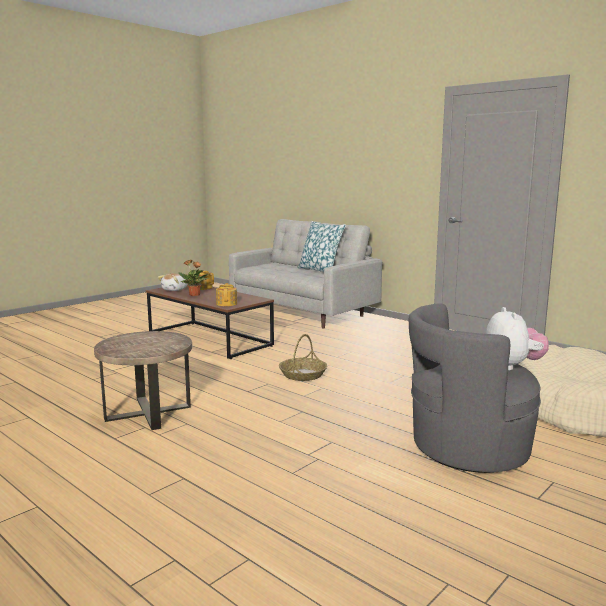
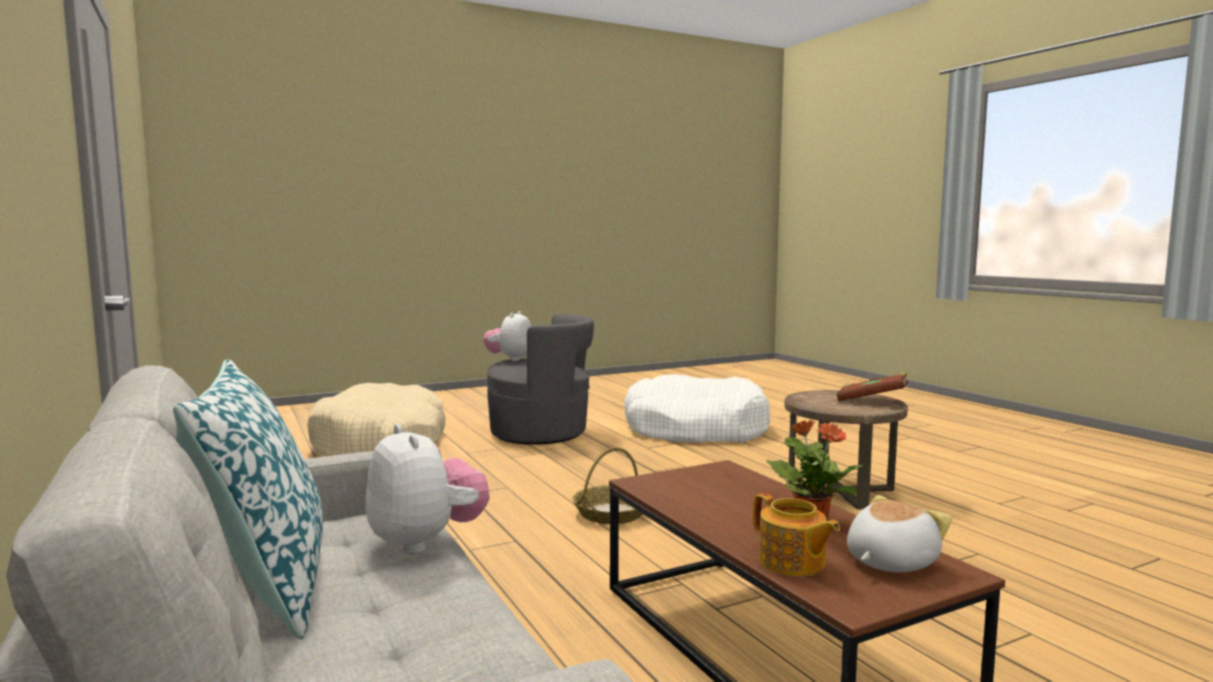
camera: 160 degrees left, 5 degrees down
(120, 345) = (871, 401): none -> brown book
(227, 304) = (724, 476): teapot -> none
(300, 276) = (426, 542): none -> plush toy
(300, 491) = (695, 429): none -> white dog bed

